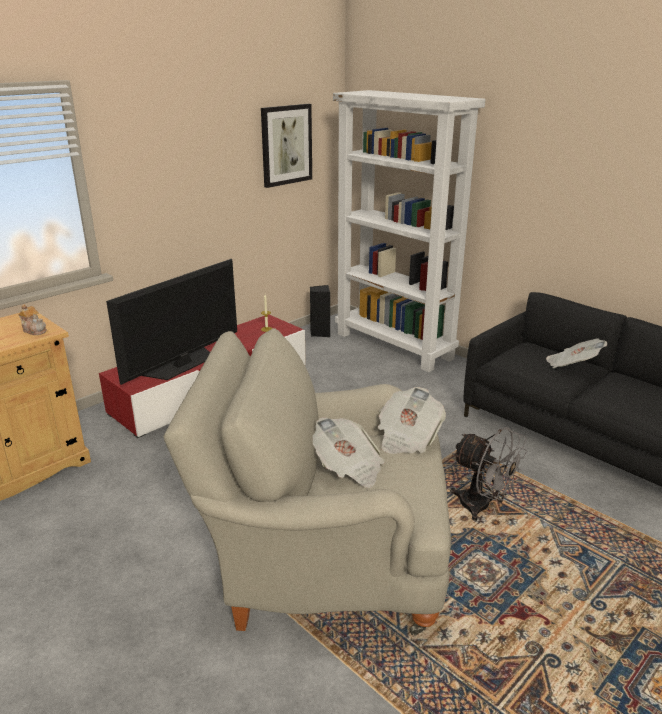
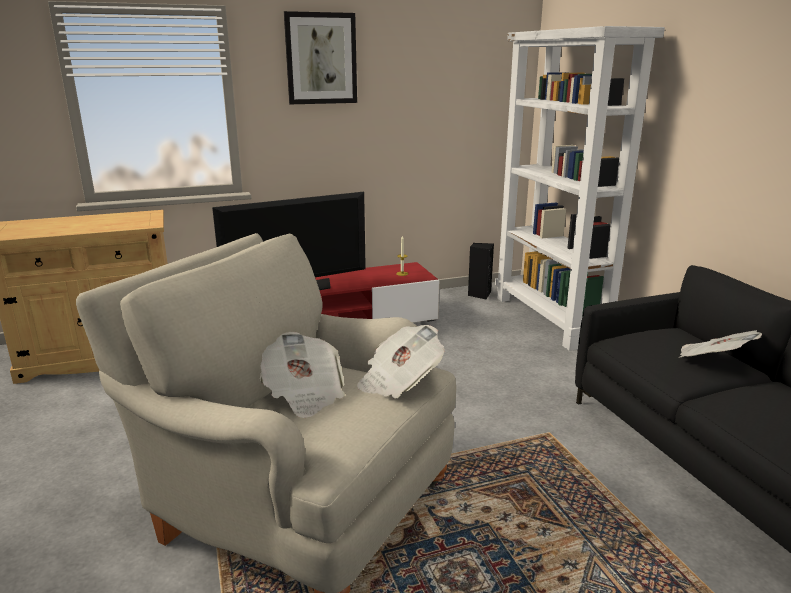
camera: 25 degrees right, 5 degrees down
(34, 330) = (141, 223): teapot -> none
(286, 145) = (459, 89): picture -> picture (321, 59)
(482, 507) = (519, 504): grey fan -> none

